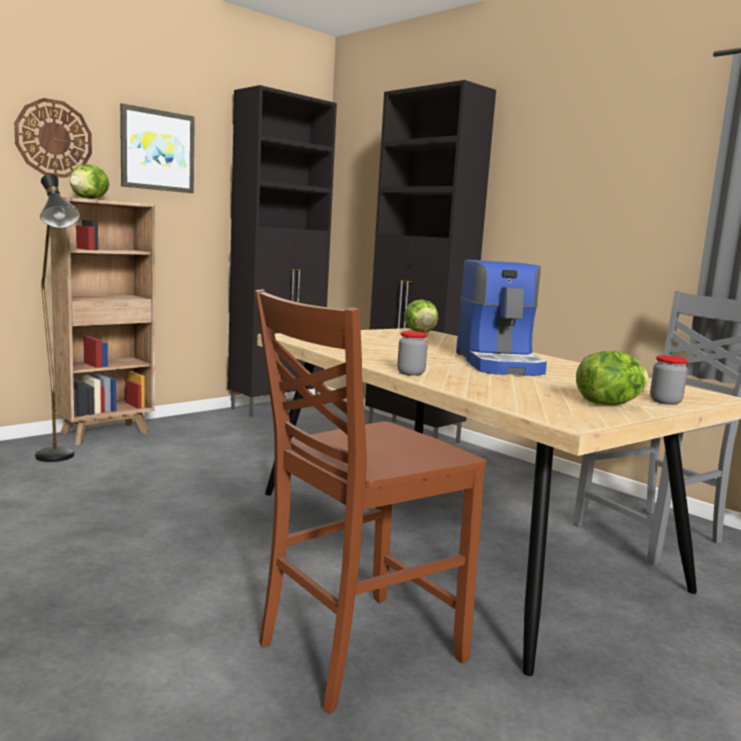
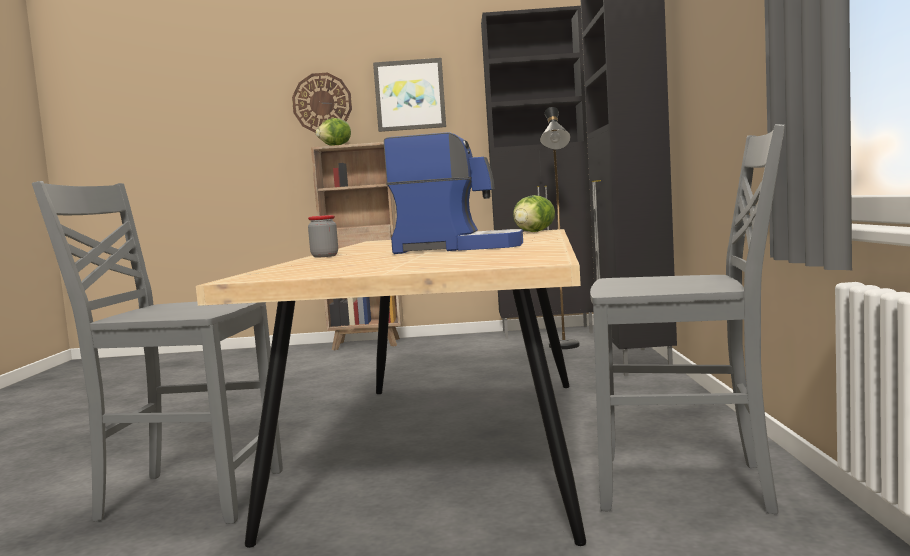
camera: 45 degrees right, 5 degrees down
(59, 460) = (301, 358): black floor lamp -> black floor lamp (565, 348)
(356, 650) = (188, 496): brown chair -> grey chair
(500, 363) = (458, 248): coffee machine -> coffee machine turned 120 degrees counterclockwise
(609, 404) = (362, 269): lettuce -> none
(665, 401) = (439, 266): jar -> none

